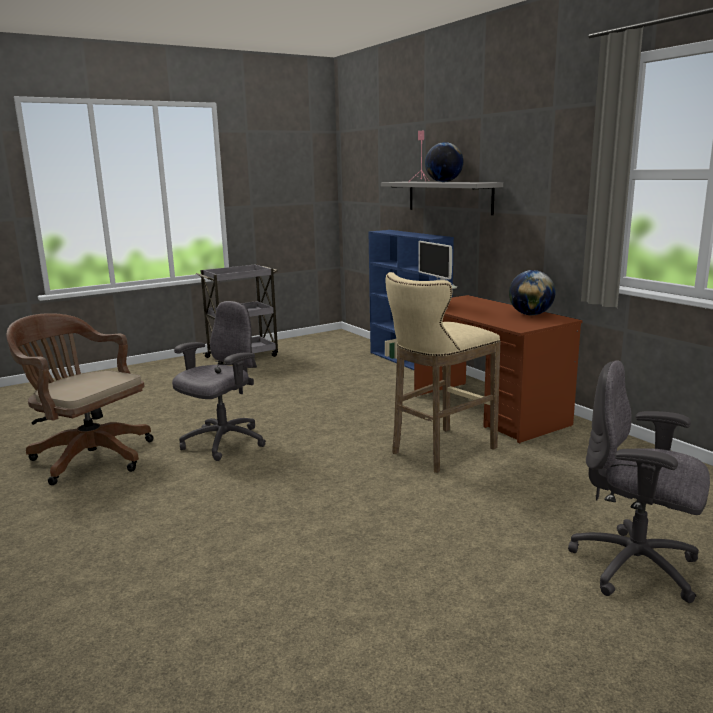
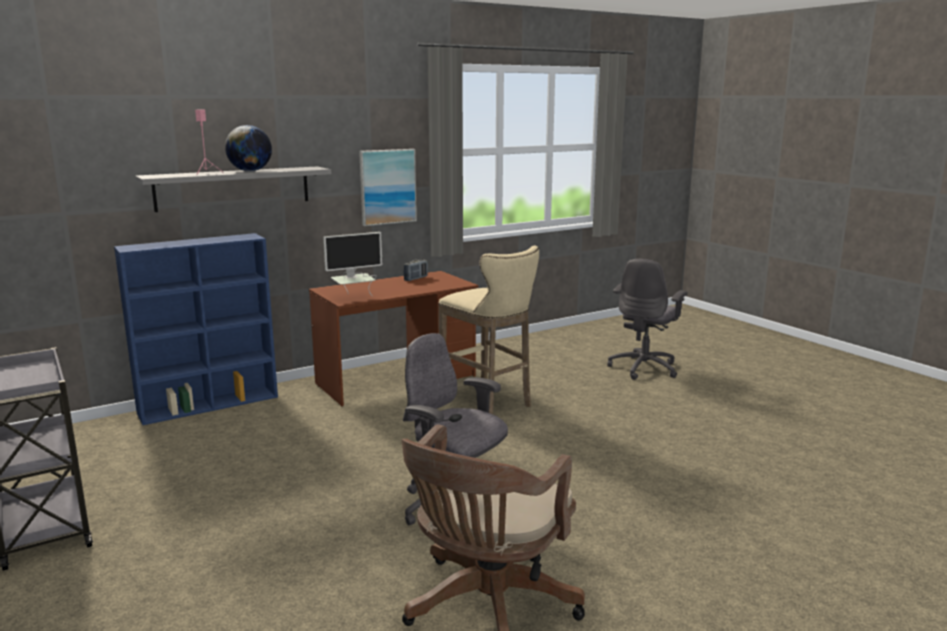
camera: 90 degrees left, 0 degrees up
(530, 314) = (416, 278): globe -> radio
(561, 210) = (387, 186): none -> picture

